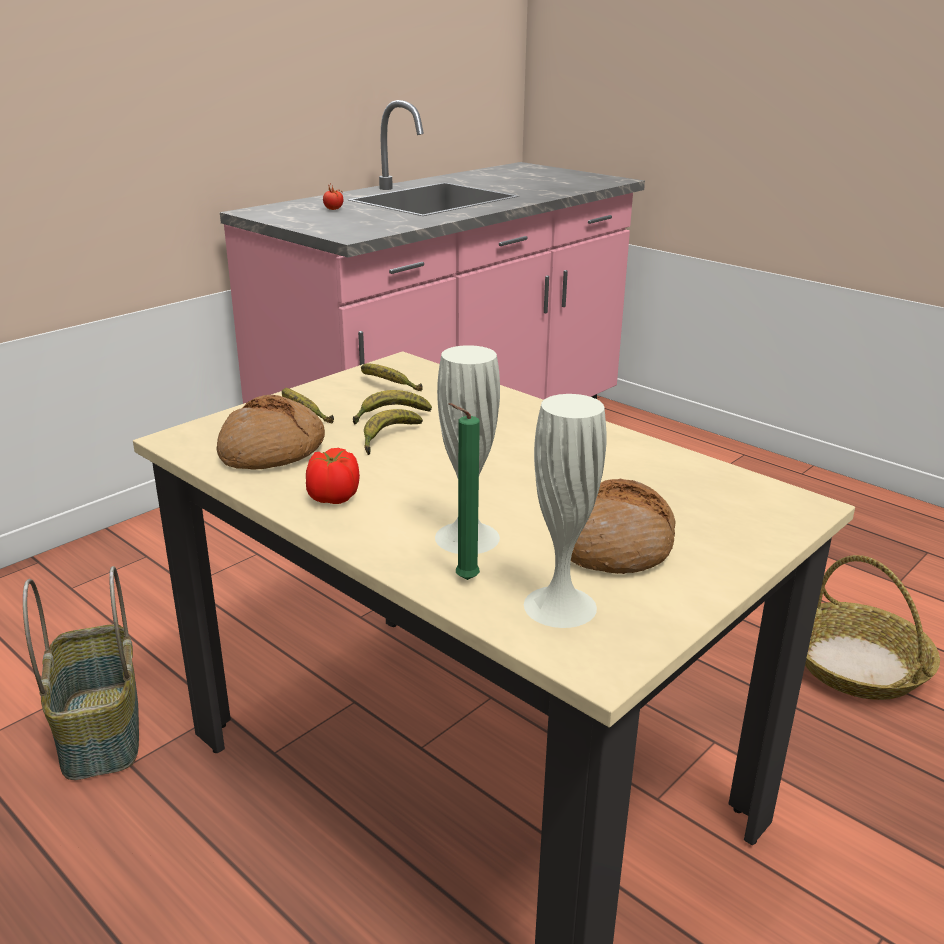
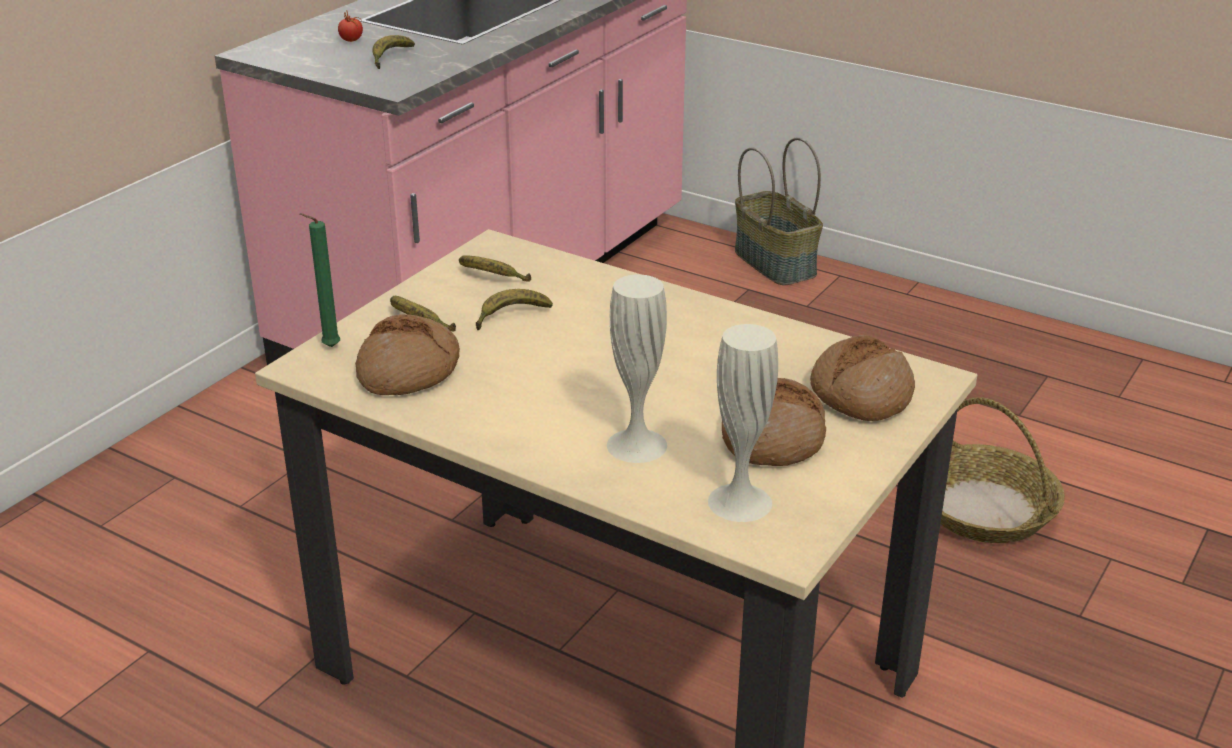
camera: 10 degrees left, 5 degrees up
(103, 731) = (211, 678): basket -> basket (776, 263)
(332, 498) = (493, 417): tomato -> none
(388, 438) = (519, 344): banana -> banana (390, 58)
(463, 580) = (648, 488): green candle -> green candle (328, 347)
(721, 513) = (860, 394): none -> bread

